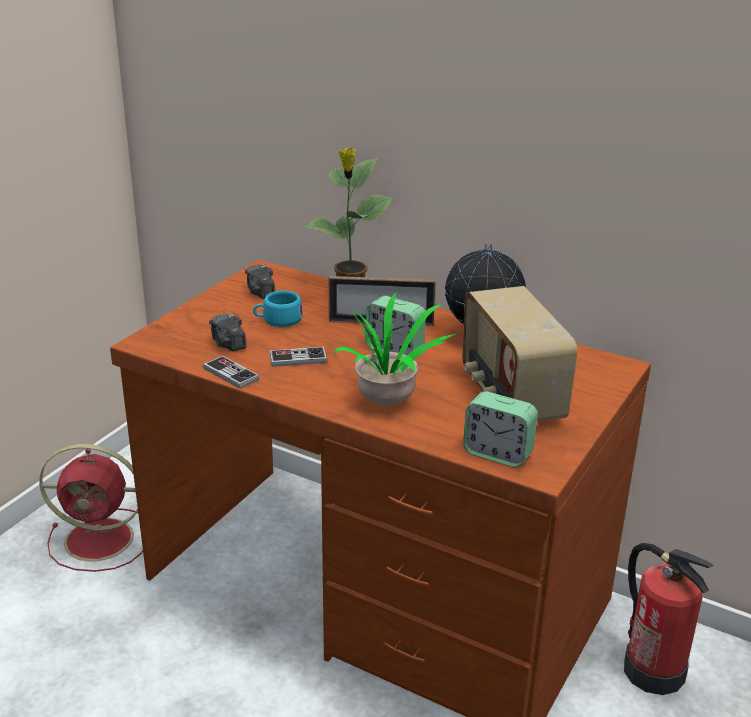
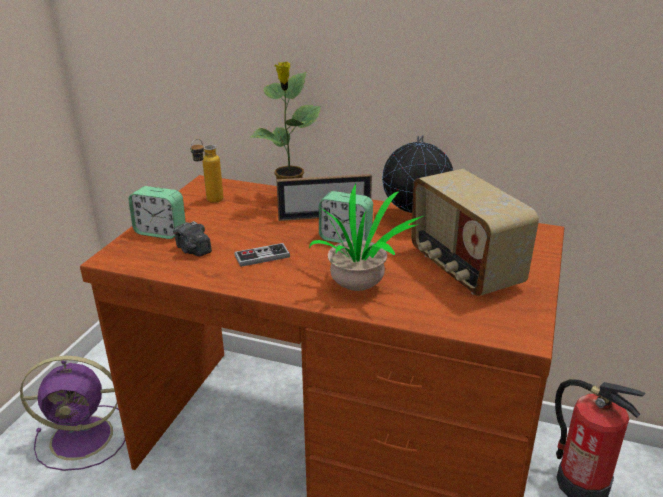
camera: 10 degrees left, 0 degrees up
(102, 539) = (84, 437): red fan -> purple fan
(231, 374) = (203, 278): game controller -> none
(260, 292) = (209, 202): camera -> bottle
(278, 320) = (232, 224): turquoise cup -> none
(497, 454) = (478, 323): alarm clock -> alarm clock (160, 232)

